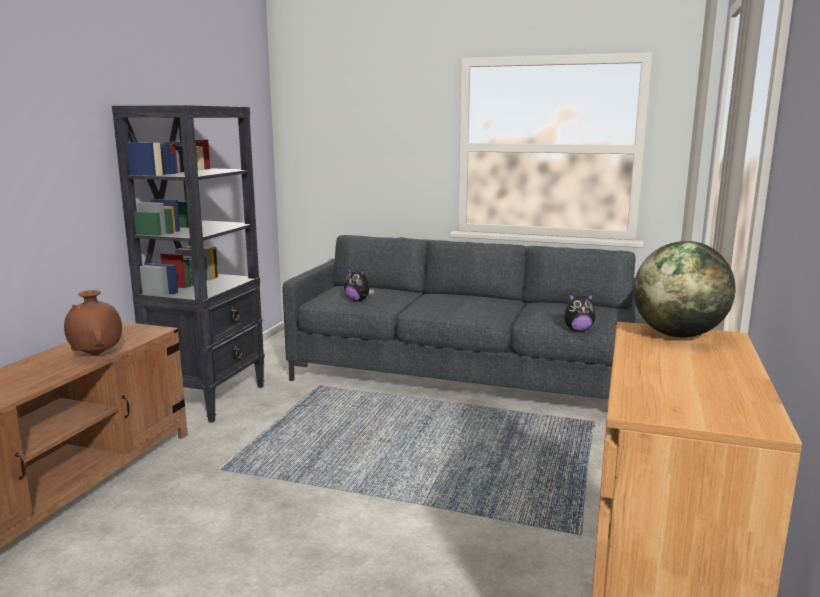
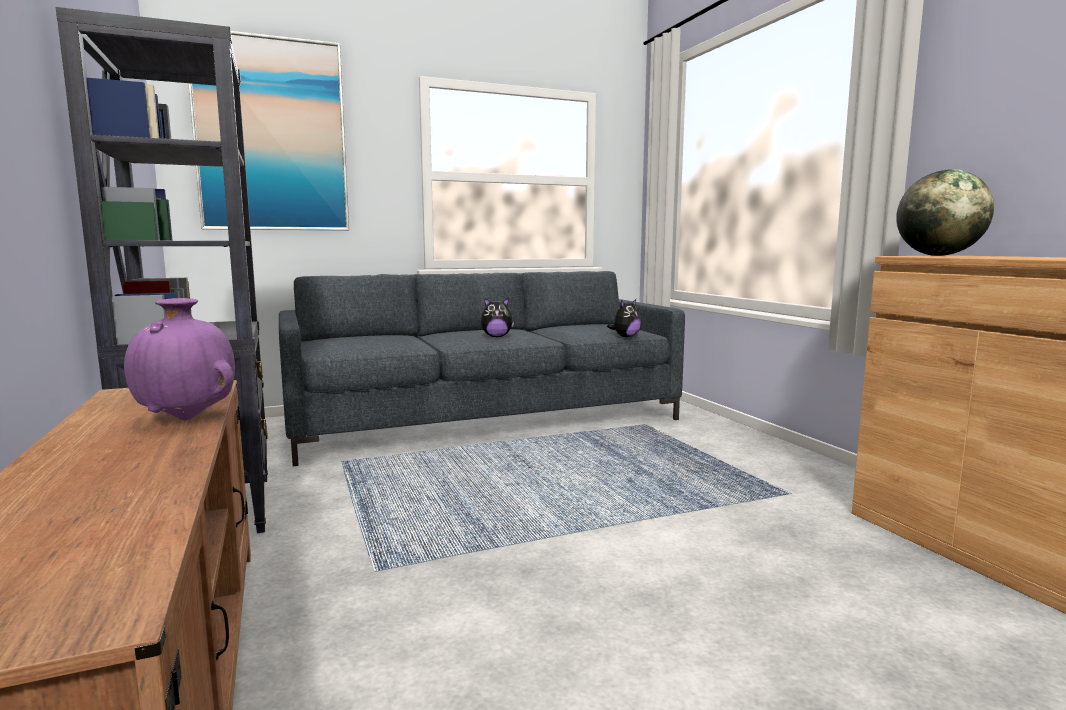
camera: 40 degrees left, 5 degrees down
(97, 355) = (187, 419): brown vase -> purple vase
(344, 119) = (271, 135): none -> picture
(358, 300) = (374, 345): plush toy -> plush toy (496, 337)

